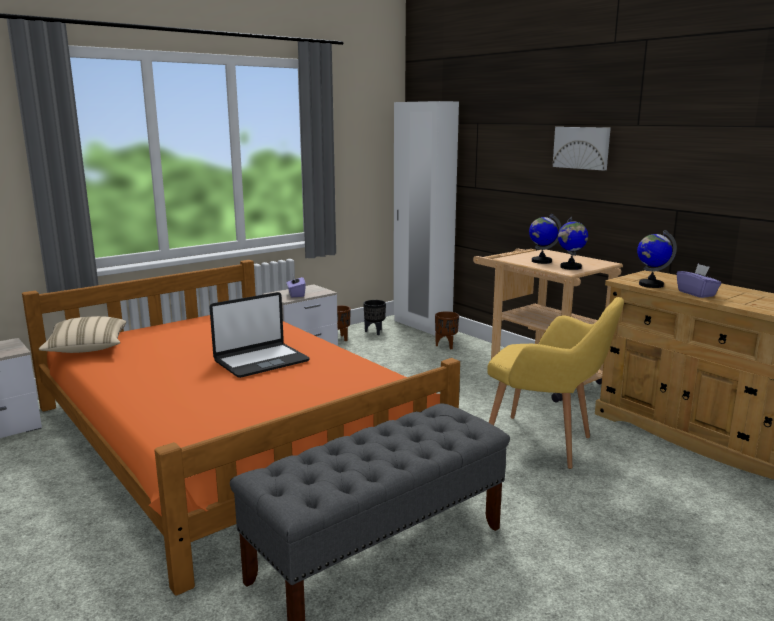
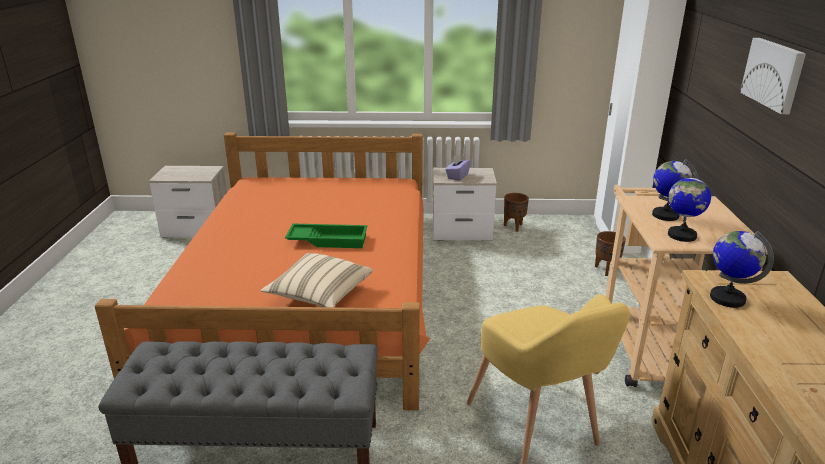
camera: 40 degrees right, 10 degrees up
(87, 349) = (250, 188): beige pillow -> beige pillow (319, 295)
(261, 361) = (328, 240): laptop -> green tray
(374, 332) = (556, 229): black planter -> none
(696, 293) = (762, 337): purple tissue box -> none

